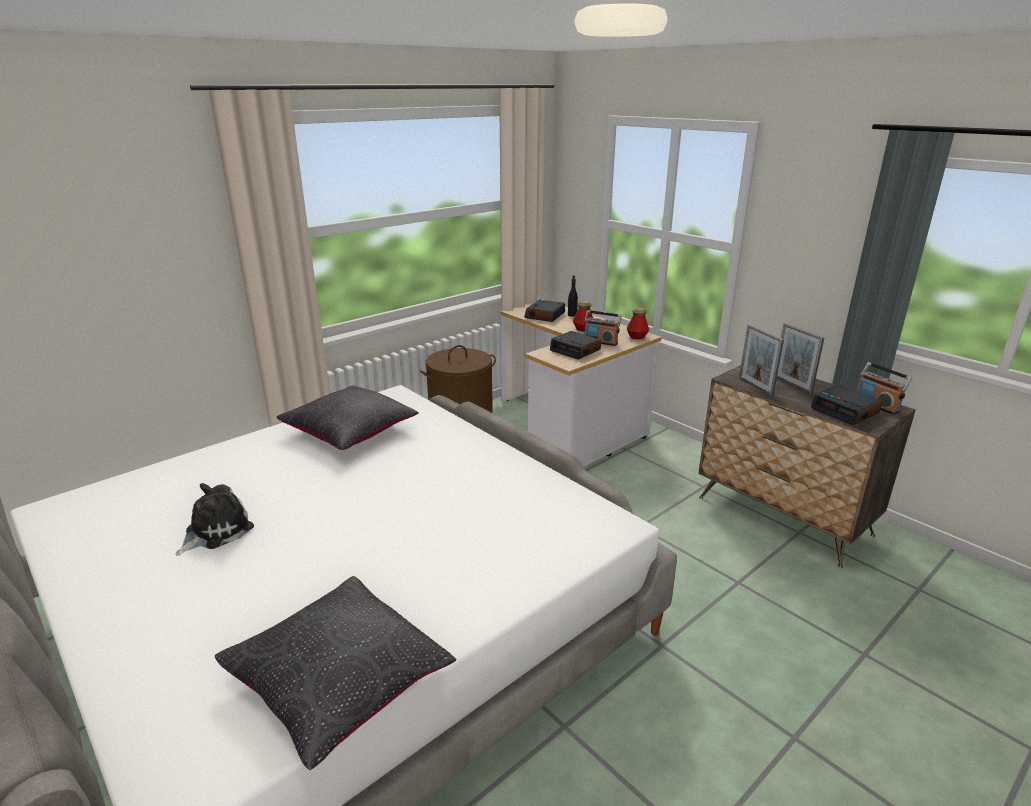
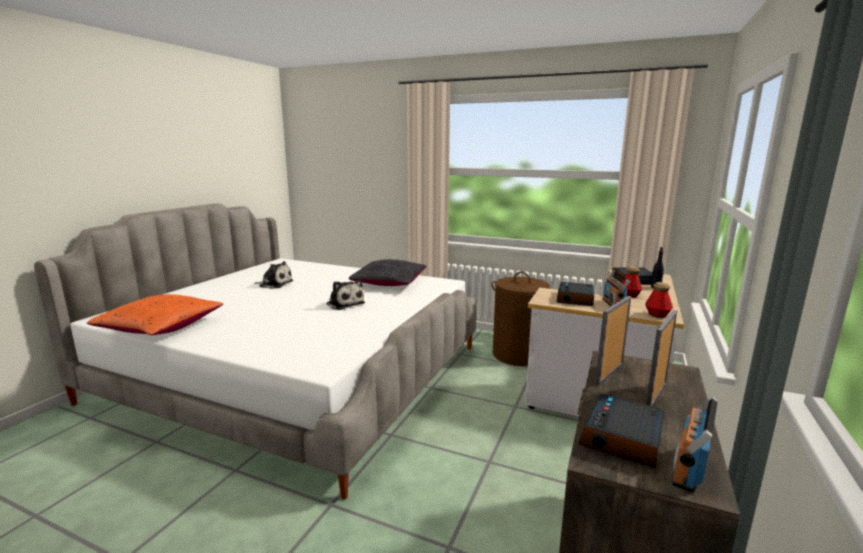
camera: 65 degrees right, 10 degrees down
(339, 680) = (161, 327): black pillow -> orange pillow
(404, 479) = (344, 303): none -> plush toy

